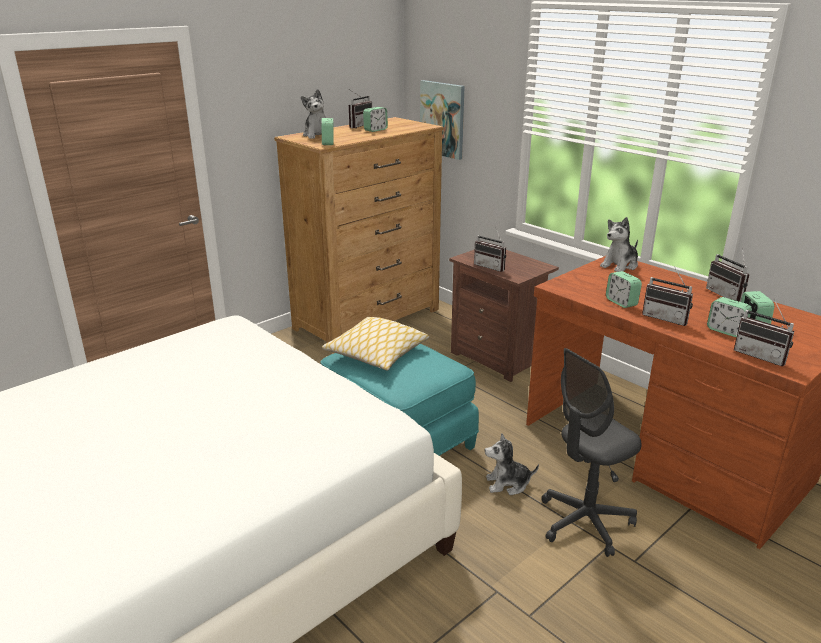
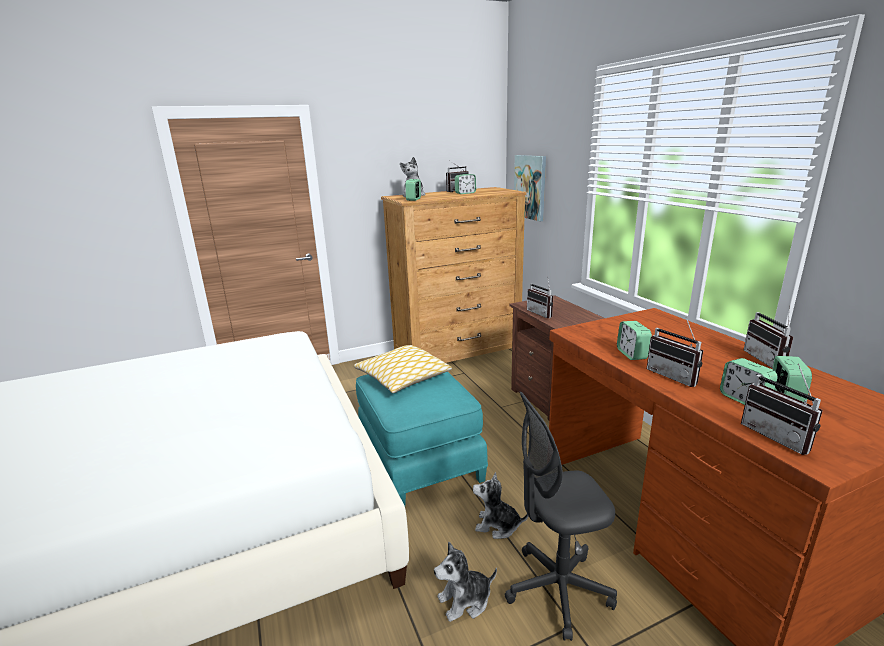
camera: 20 degrees right, 5 degrees down
(620, 265) = (655, 319): plush toy -> plush toy (465, 600)

